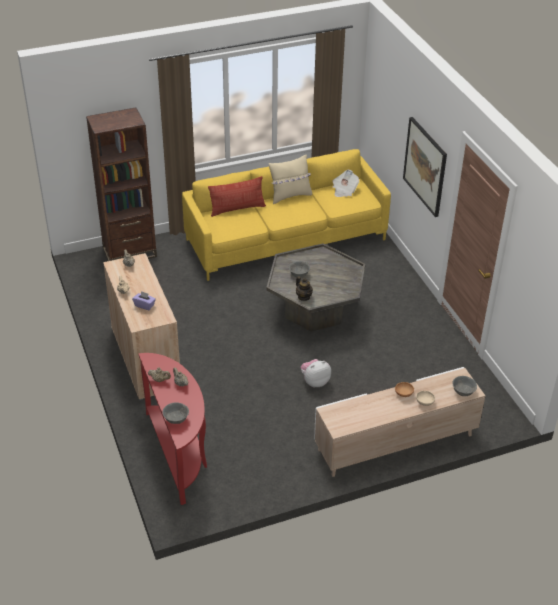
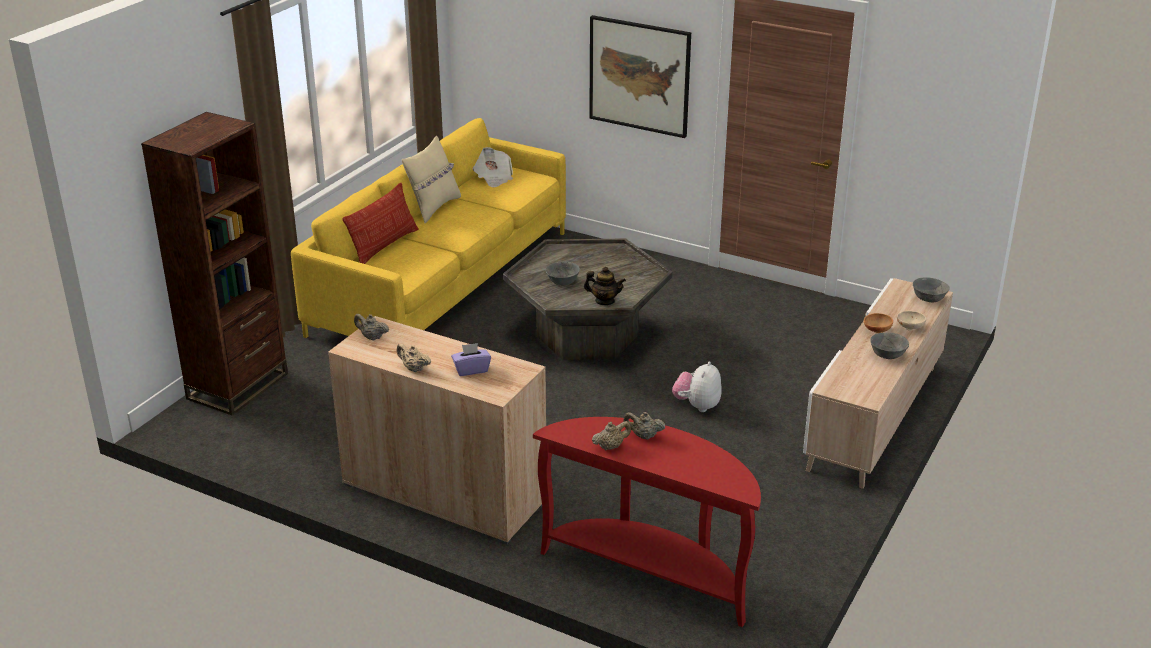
camera: 40 degrees left, 10 degrees down
(176, 419) = (703, 476): grey bowl -> grey bowl (887, 355)

